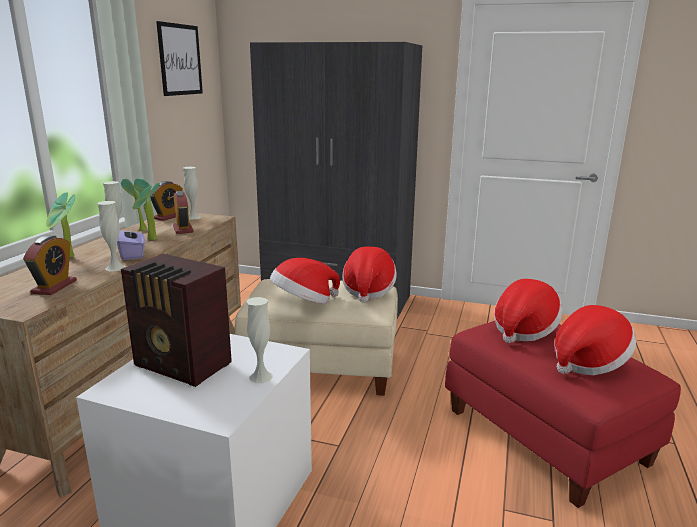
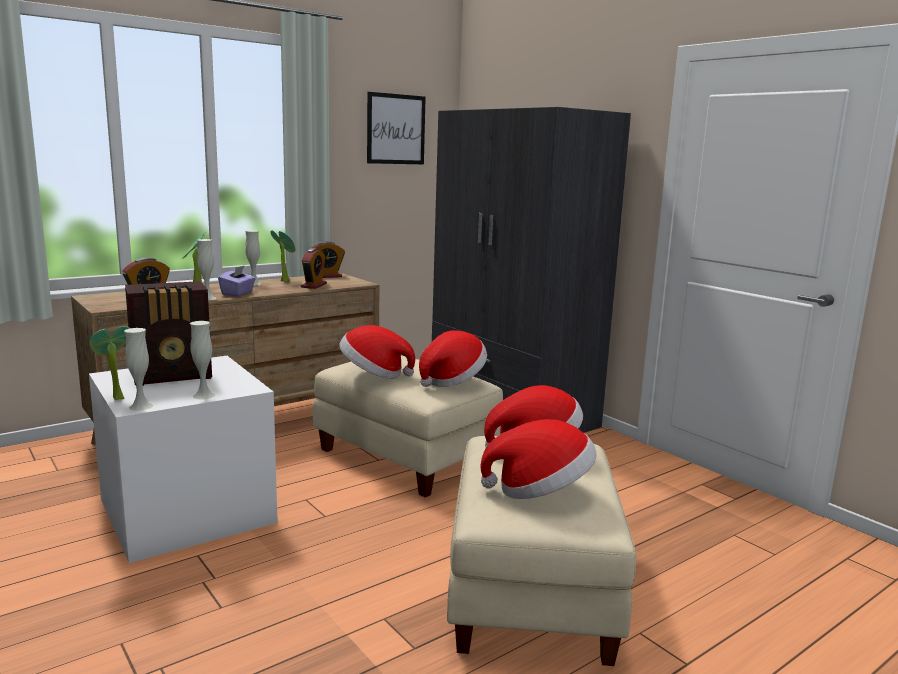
camera: 35 degrees right, 5 degrees down
(150, 240) = (273, 287): potted plant -> potted plant (115, 398)
(183, 366) = (174, 376): radio -> radio turned 90 degrees counterclockwise
(193, 217) = (344, 279): white vase -> white vase (141, 406)
(547, 436) = (533, 590): red ottoman -> beige ottoman

